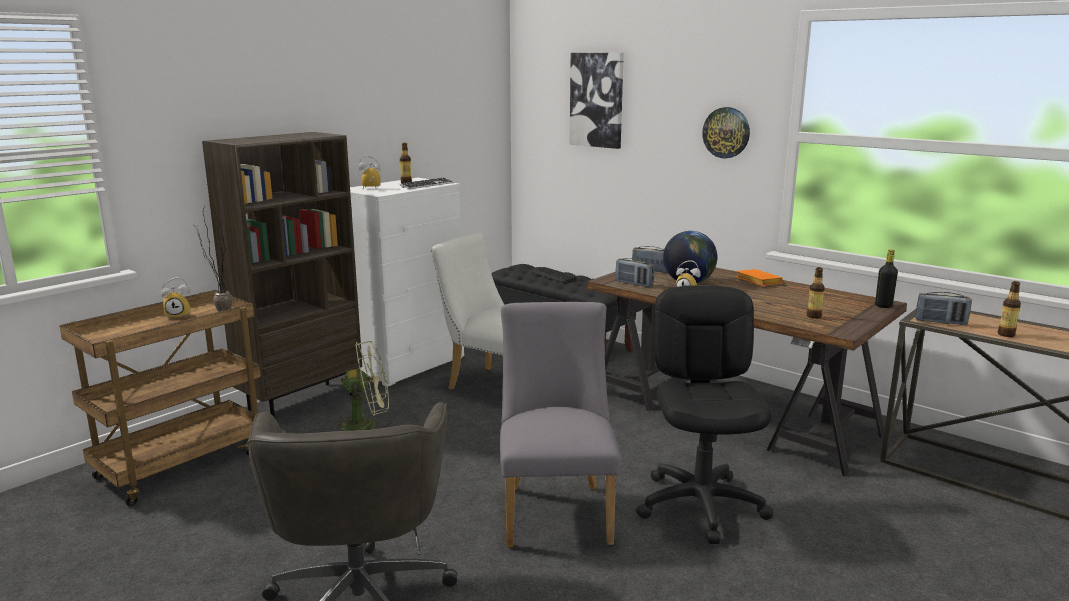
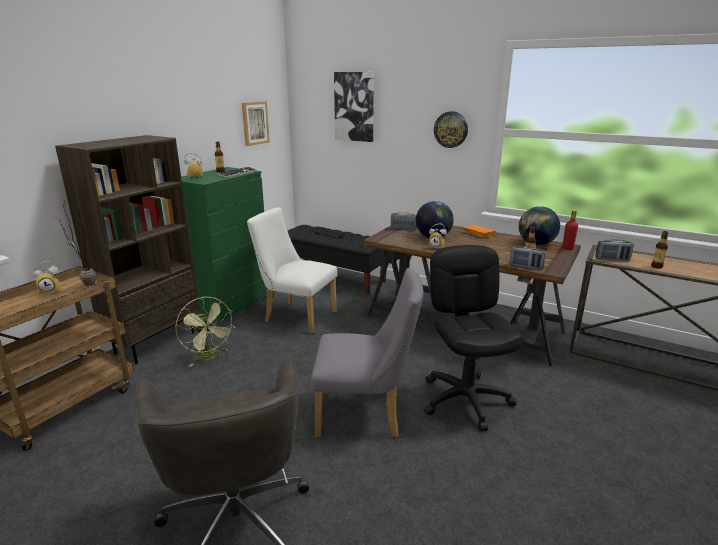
camera: 10 degrees left, 5 degrees up
(367, 426) = (210, 357): green fan -> green fan turned 75 degrees clockwise
(409, 365) = (231, 304): white dresser -> green dresser
(460, 120) = (255, 123): none -> picture
(556, 509) = (366, 414): grey chair -> grey chair turned 105 degrees clockwise
(634, 284) = (396, 240): radio -> radio (526, 266)
(837, 298) = (536, 244): none -> globe
(883, 306) = (567, 248): black bottle -> red bottle

